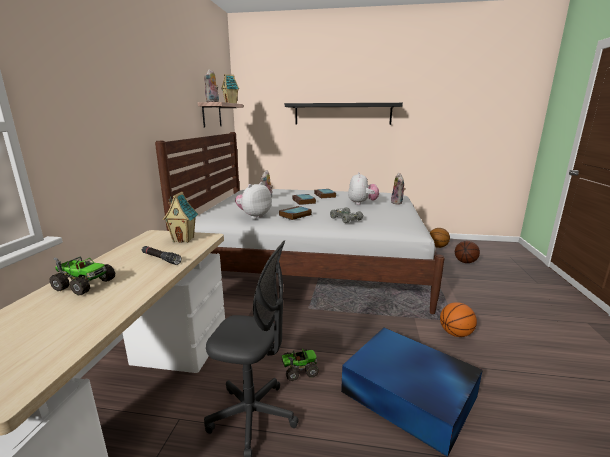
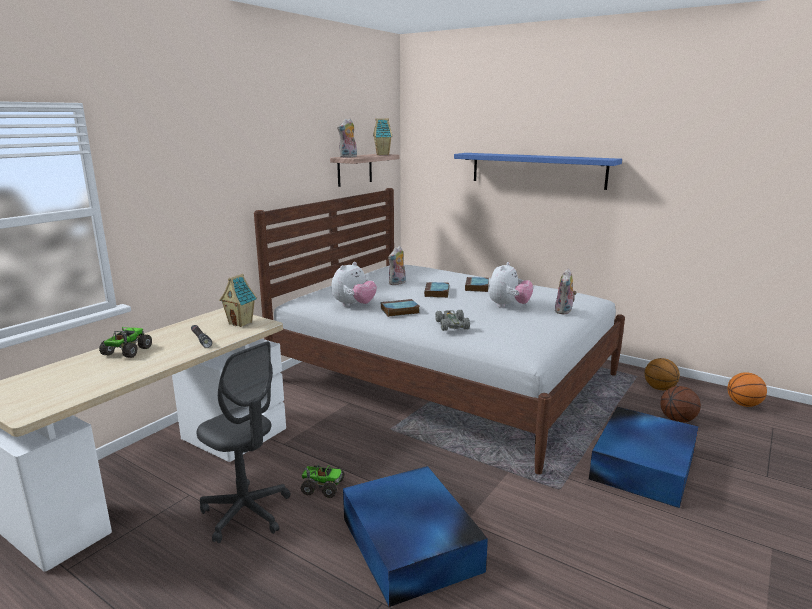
camera: 25 degrees right, 0 degrees up
(84, 284) = (126, 351): toy truck -> toy truck turned 120 degrees counterclockwise
(254, 216) = (354, 305): plush toy -> plush toy turned 150 degrees clockwise
(342, 114) = (537, 170): black shelf -> blue shelf
(455, 333) = (541, 504): basketball -> basketball (743, 404)
(479, 292) = (644, 465): none -> blue storage box

